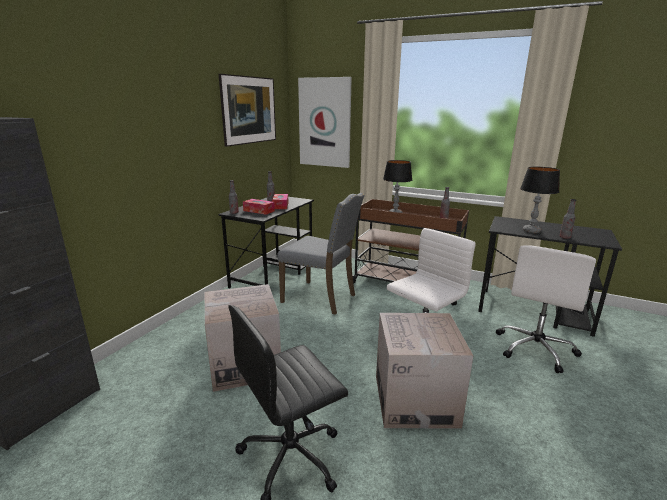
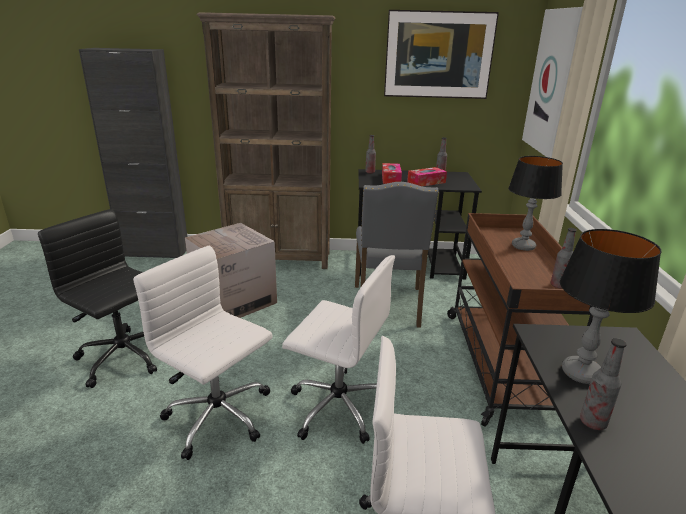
camera: 65 degrees right, 5 degrees up
(192, 324) = (279, 259): none -> brown bookcase
(415, 400) = (219, 417): cardboard box -> white office chair

